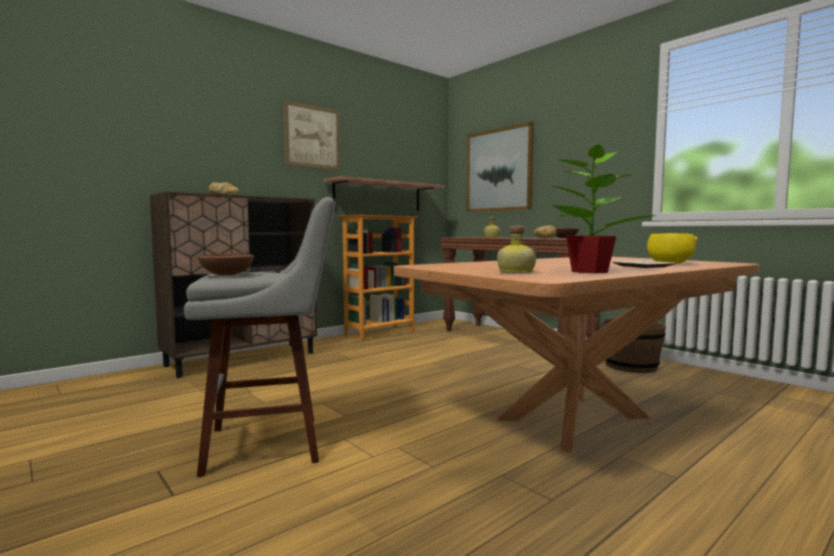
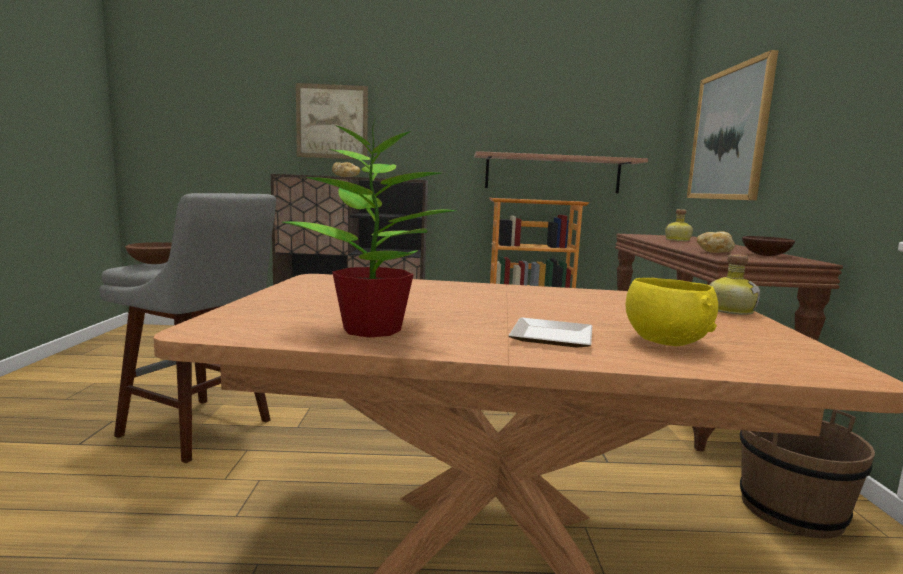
camera: 40 degrees right, 5 degrees up
(312, 137) = (463, 105): picture -> picture (332, 122)
(515, 272) = (296, 309): bottle -> bottle (729, 310)

